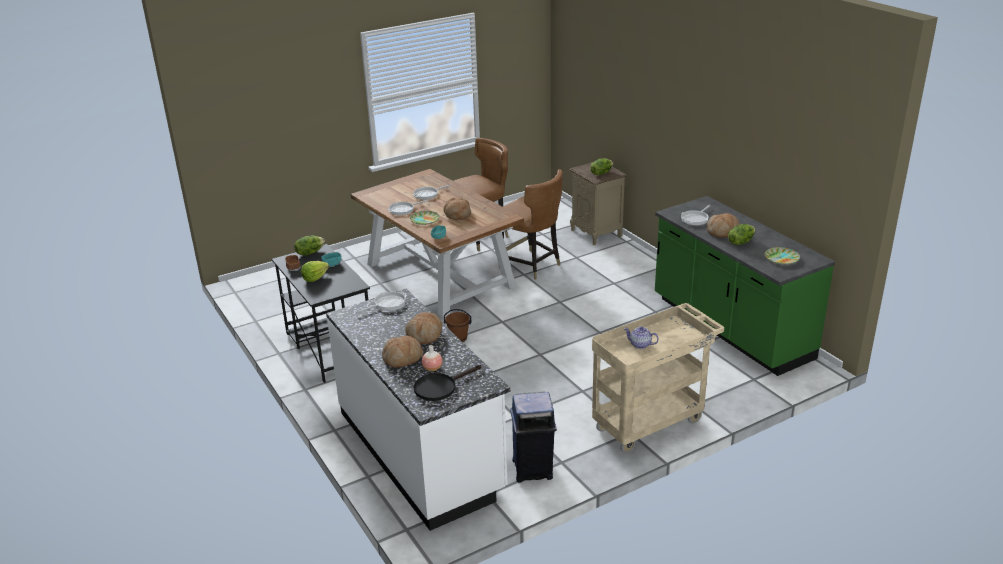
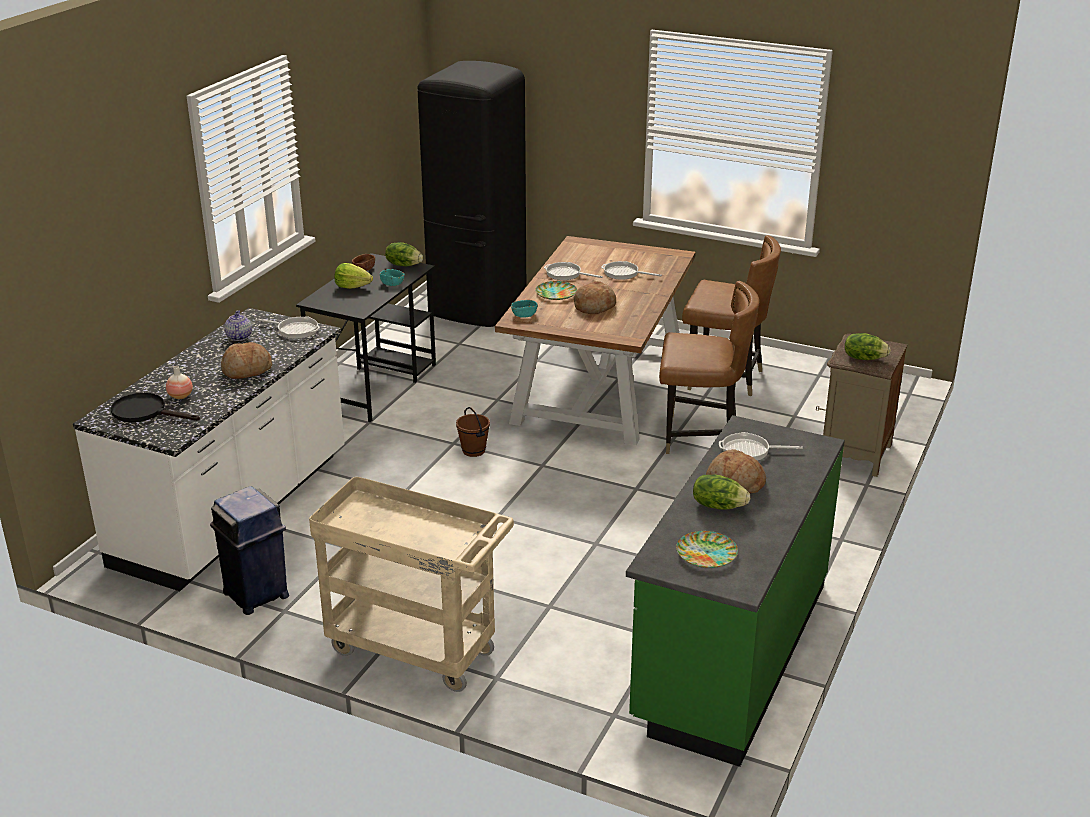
camera: 55 degrees right, 0 degrees up
(283, 281) = (476, 309): none -> black fridge
(402, 358) = (188, 374): bread -> none
(530, 265) = (700, 436): brown chair -> brown chair turned 90 degrees counterclockwise
(640, 345) = (390, 521): teapot -> teapot (238, 337)

